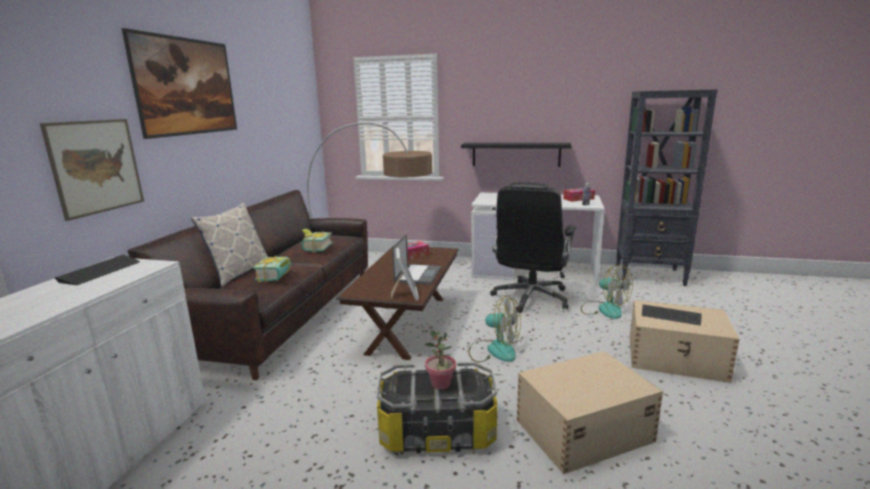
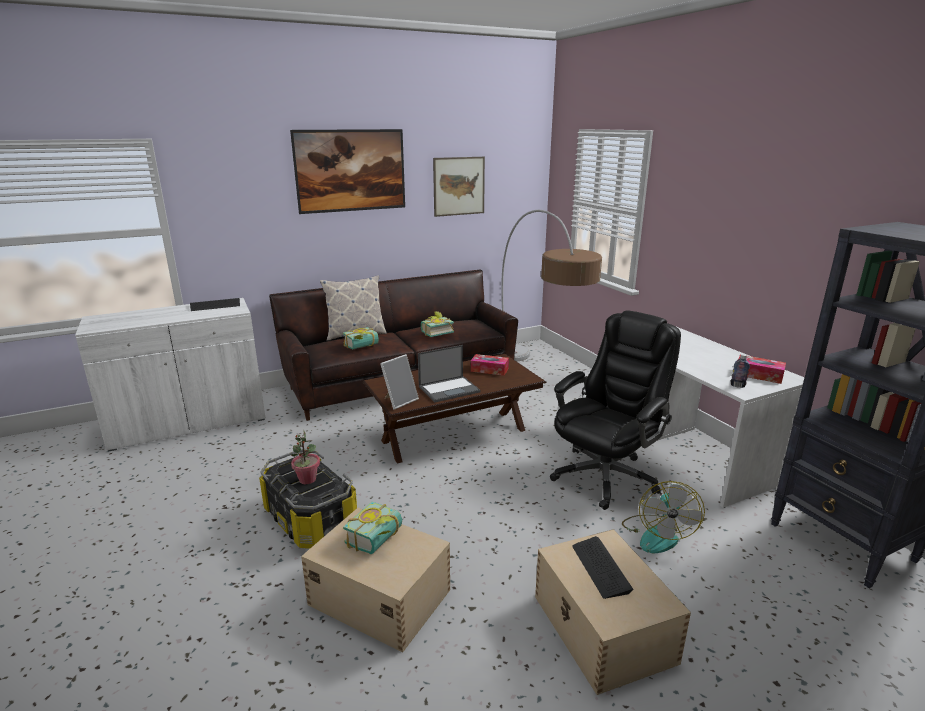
camera: 50 degrees right, 5 degrees up
(96, 166) = (255, 232): picture -> picture (459, 186)
(494, 350) = (463, 496): fan -> none
(516, 154) = (716, 284): black shelf -> none
(531, 298) = (606, 475): black office chair -> black office chair turned 150 degrees clockwise
(576, 377) = (378, 540): none -> book

